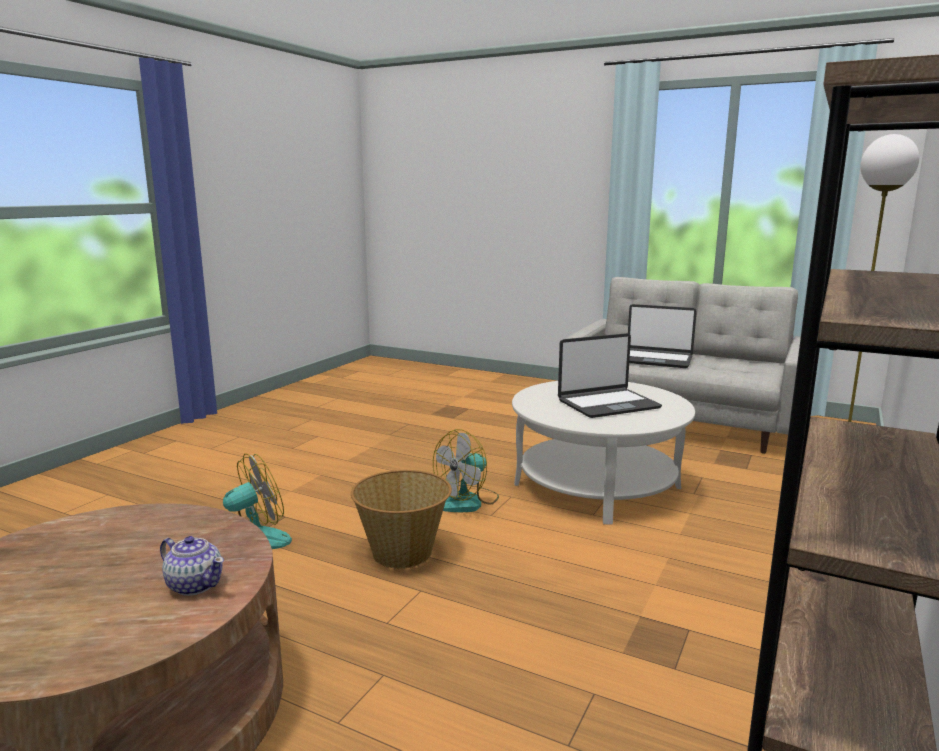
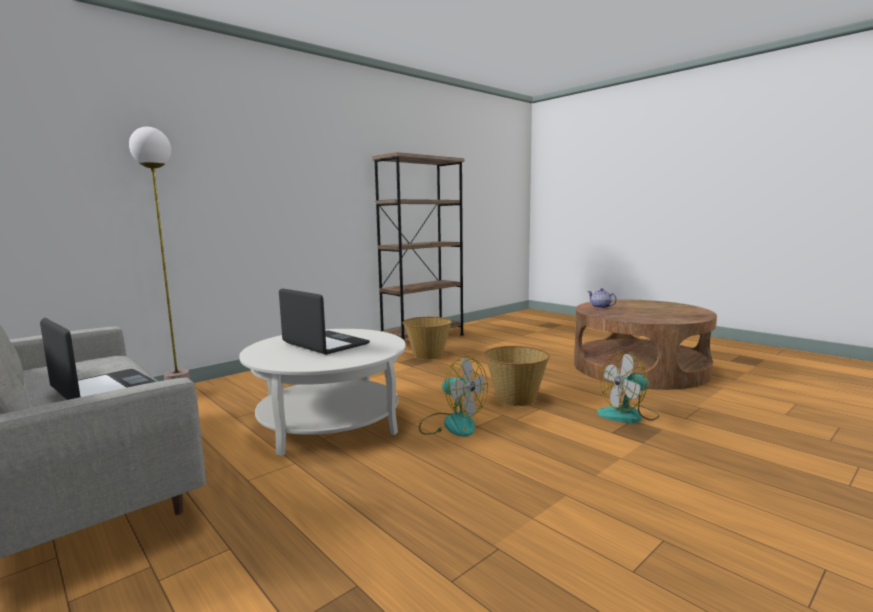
camera: 160 degrees left, 5 degrees down
(466, 501) = (451, 424): fan -> fan turned 60 degrees clockwise
(607, 404) = (324, 344): laptop -> laptop turned 45 degrees clockwise
(661, 676) = (428, 355): none -> basket

